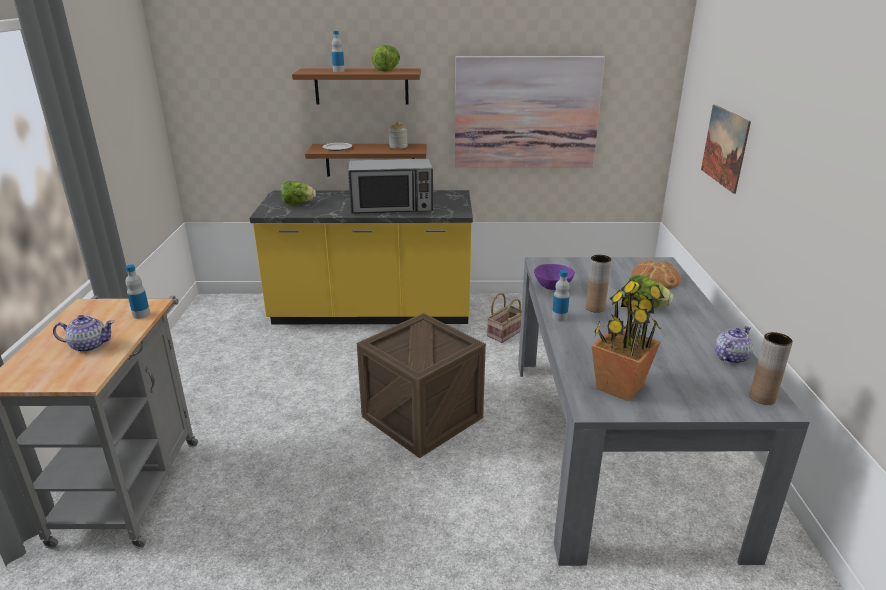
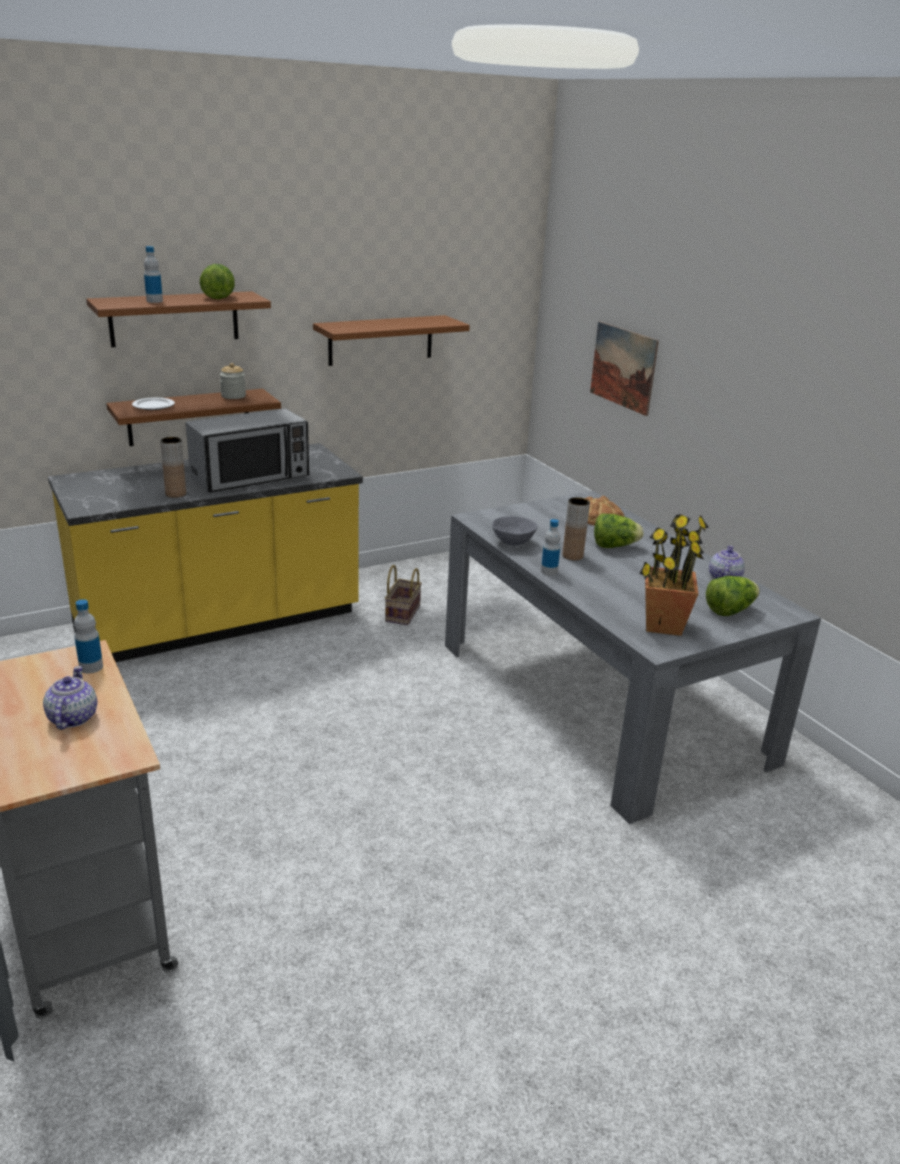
camera: 30 degrees left, 0 degrees up
(89, 346) = (72, 718): teapot -> teapot turned 60 degrees counterclockwise
(298, 204) = (116, 490): lettuce -> lettuce (729, 610)
(422, 417) = (385, 727): crate -> none
(526, 113) = (381, 340): picture -> brown shelf
(553, 287) = (513, 543): purple bowl -> grey bowl
(762, 397) = (775, 607): brown vase -> brown vase (175, 494)

